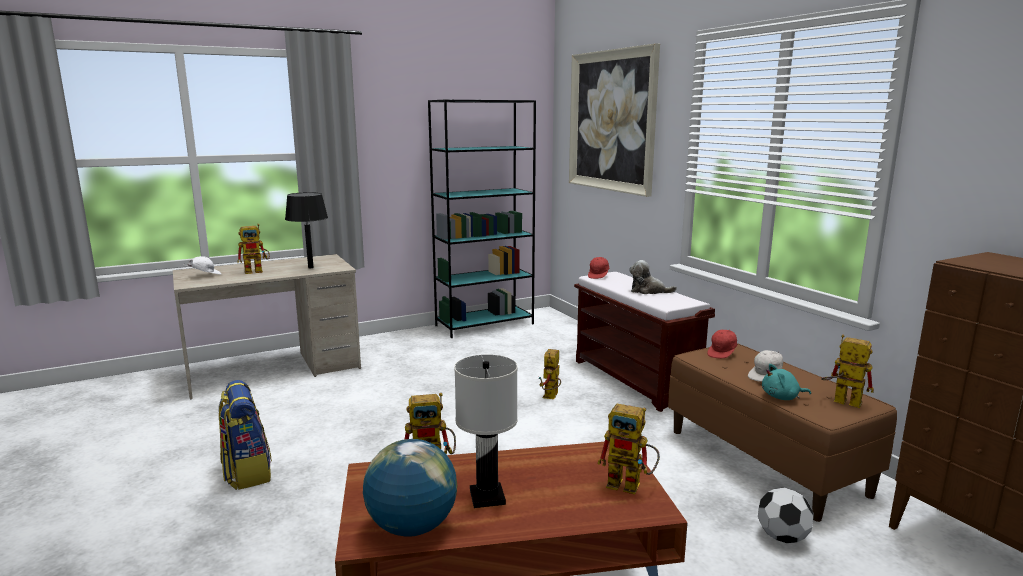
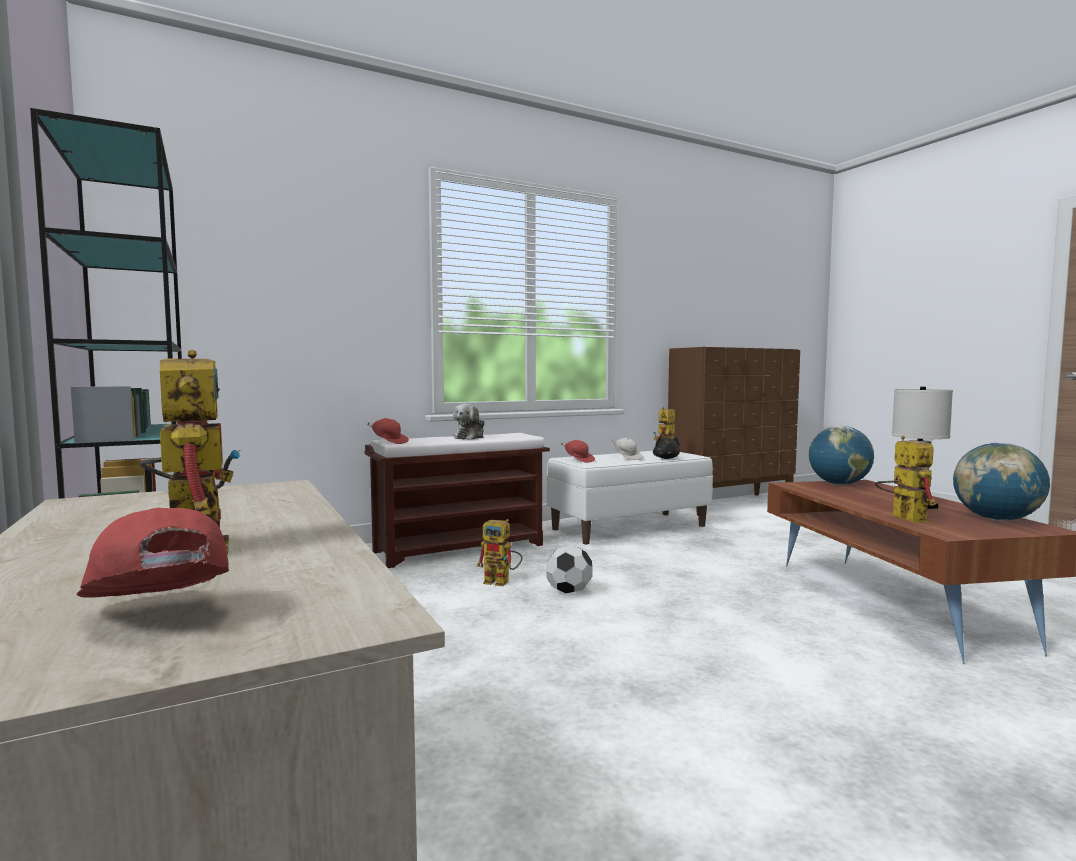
camera: 90 degrees left, 10 degrees down
(205, 275) = (157, 617): white cap -> red cap
(247, 472) = (845, 814): backpack -> none
(310, 267) = (233, 504): black table lamp -> none
(611, 121) = (279, 248): picture -> none
(631, 485) = (839, 484): toy robot -> globe
(766, 461) = (629, 527): brown bench -> white bench
(782, 397) = (666, 458): turquoise plush toy -> black plush toy
(782, 537) = (730, 533): football -> football (569, 592)

